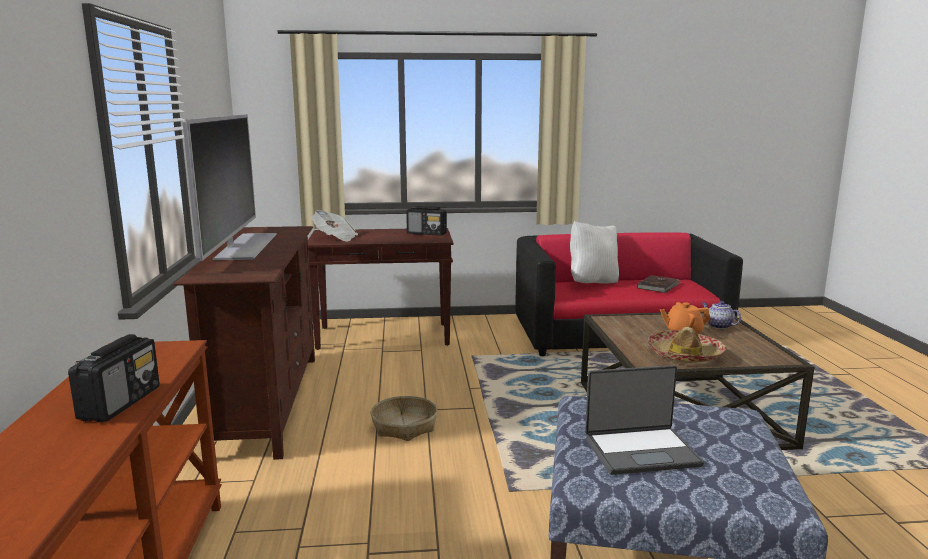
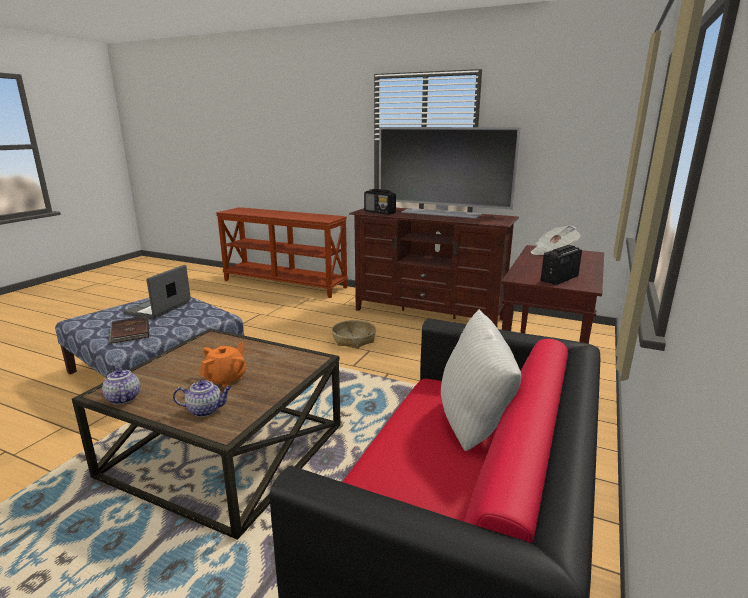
camera: 120 degrees right, 5 degrees up
(121, 403) = (283, 216): radio -> radio (380, 212)
(658, 286) = (412, 484): brown book -> brown book (129, 332)
(685, 355) = (194, 355): hat -> none
(771, 350) = (123, 398): none -> teapot

